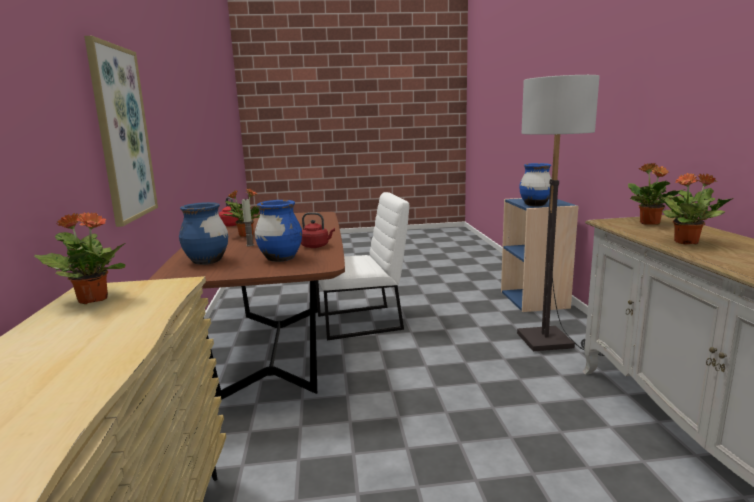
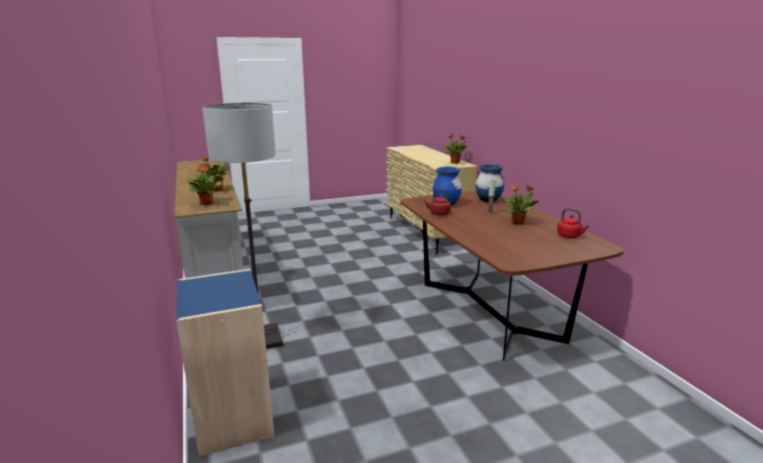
camera: 165 degrees right, 5 degrees up
(122, 134) = (529, 120): picture -> none
(362, 322) = (440, 349): white chair -> none
(535, 205) = (232, 279): blue vase -> none

